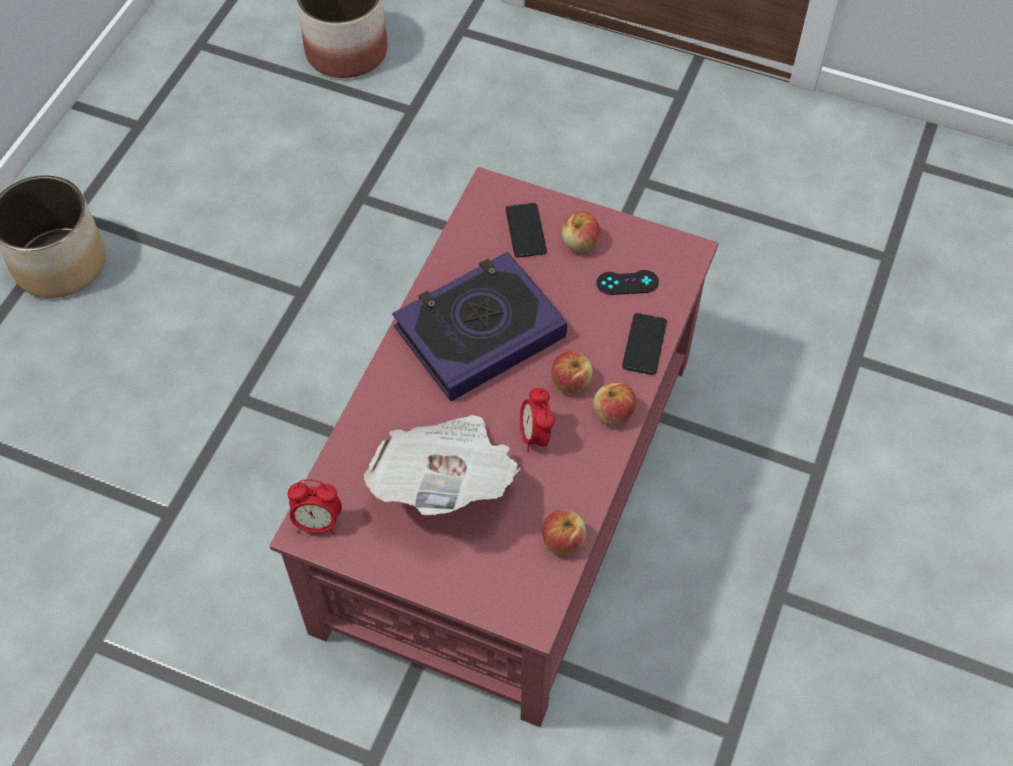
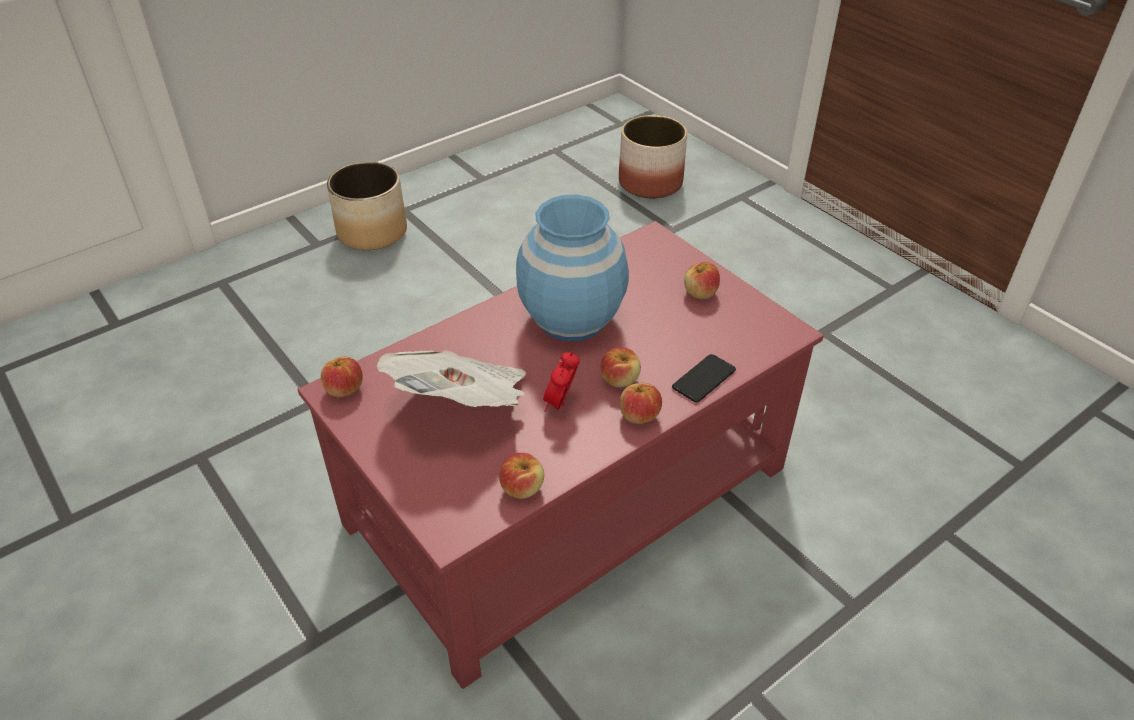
camera: 30 degrees right, 15 degrees down
(317, 522) = (344, 389): alarm clock -> apple
(479, 332) = (572, 318): book -> blue vase
(525, 231) = (661, 270): phone -> none
(627, 283) = (721, 332): black game controller -> none

